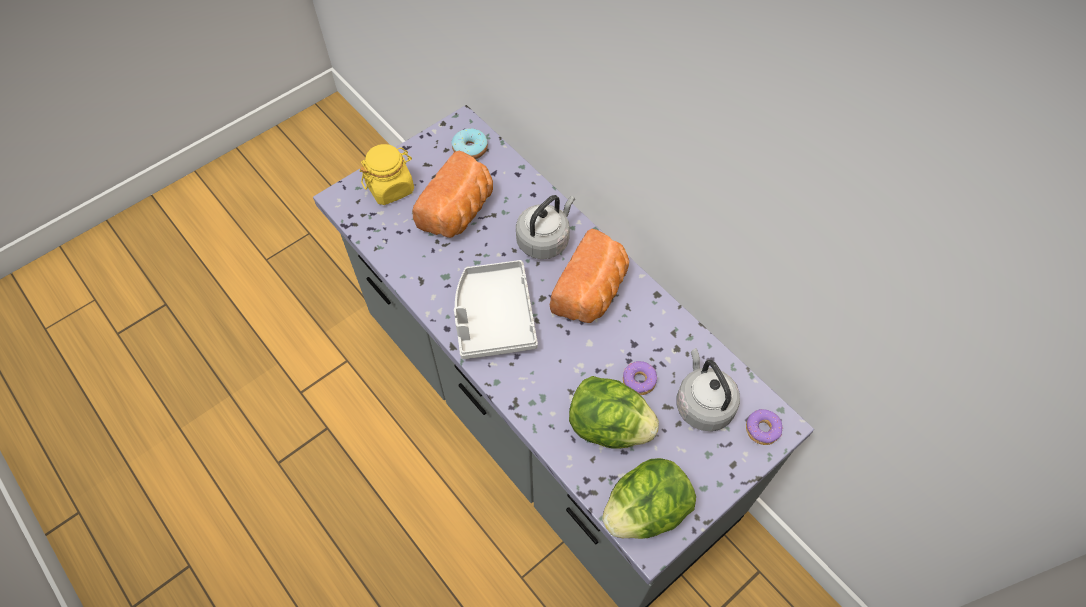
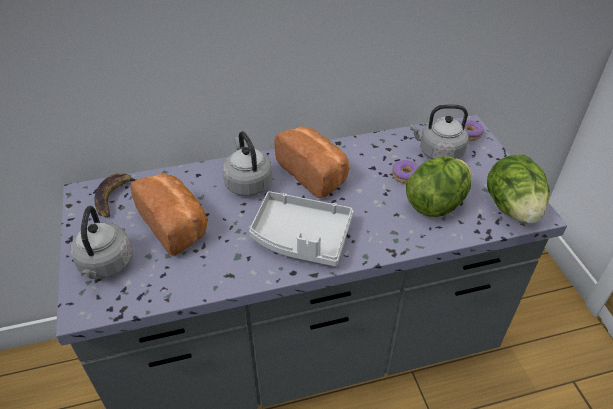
camera: 65 degrees left, 15 degrees down
(390, 187) = (105, 265): yellow jar -> grey kettle
(470, 149) = (115, 197): donut -> banana

